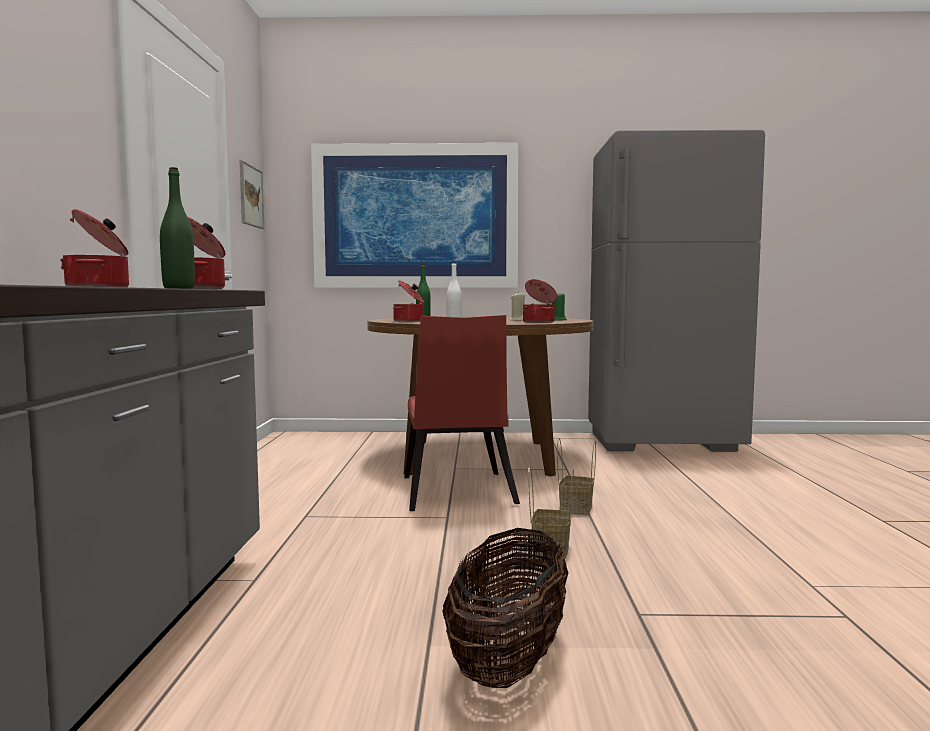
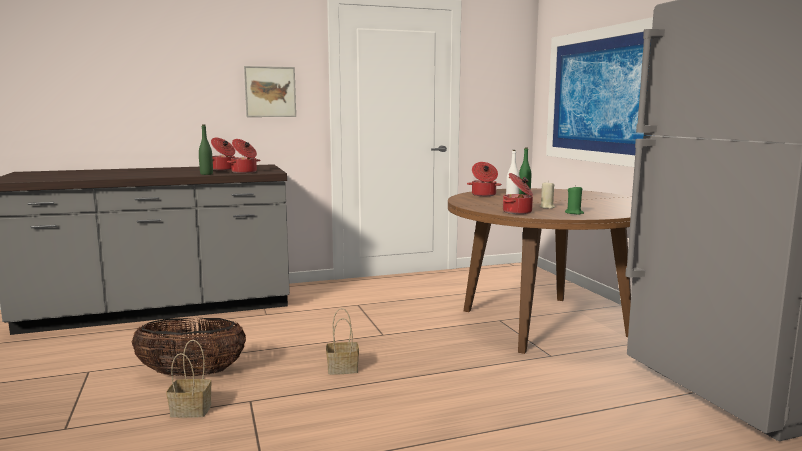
camera: 70 degrees right, 5 degrees up
(251, 196) = (501, 86): picture -> picture (270, 92)
(456, 494) = (435, 330): red chair -> none
(575, 508) = (437, 368): basket -> basket (192, 410)

